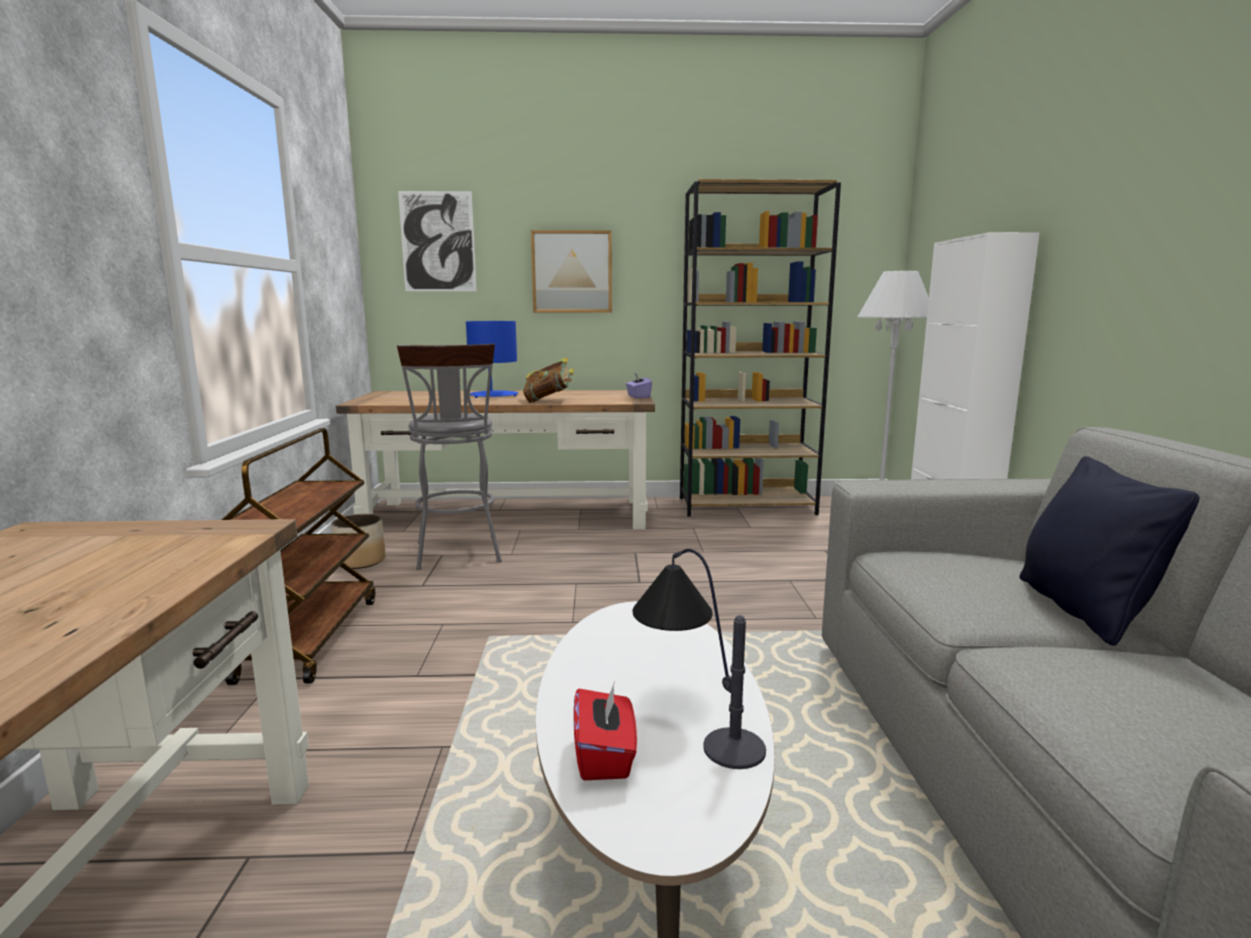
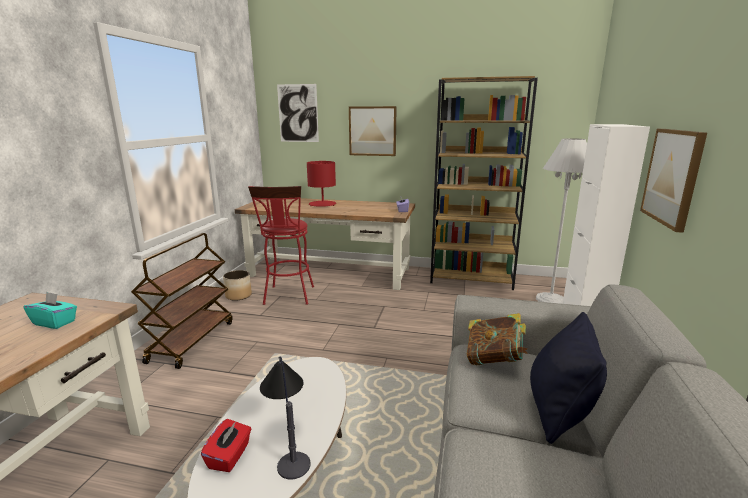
camera: 15 degrees right, 5 degrees up
(140, 555) = (55, 322): none -> turquoise tissue box
(458, 555) = (288, 297): grey stool -> red stool
(494, 395) = (322, 204): blue table lamp -> red table lamp
(549, 401) = (347, 212): book -> book (494, 360)
(1101, 289) = (673, 177): none -> picture

